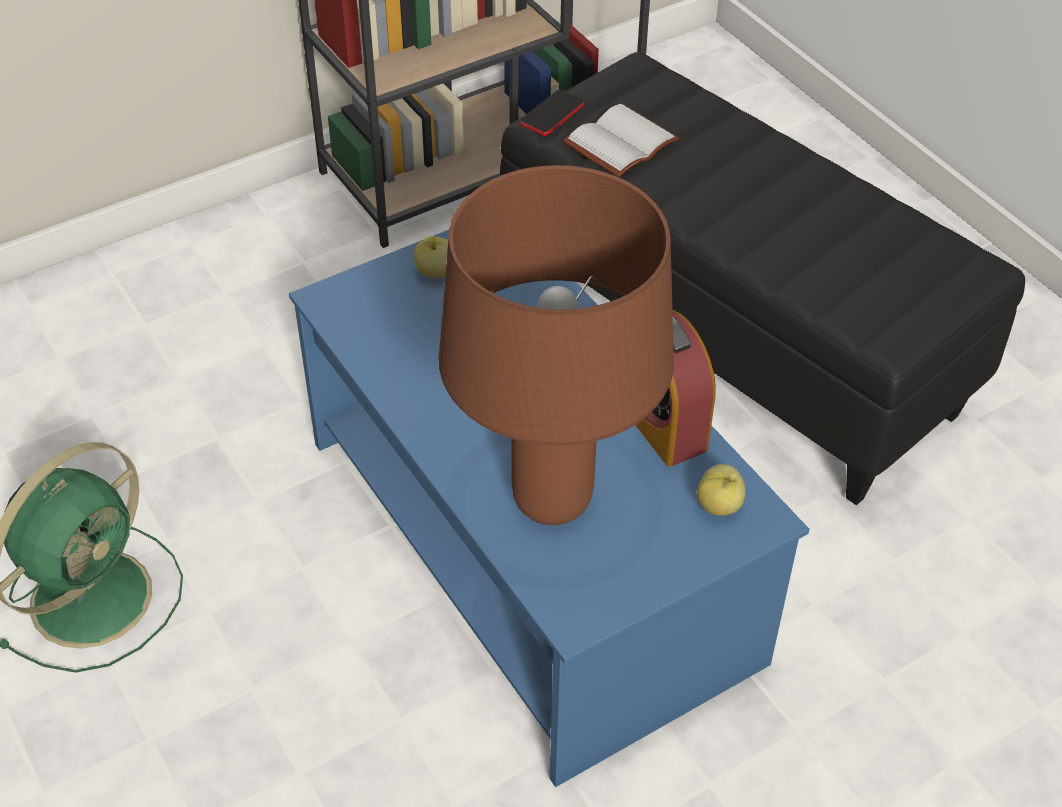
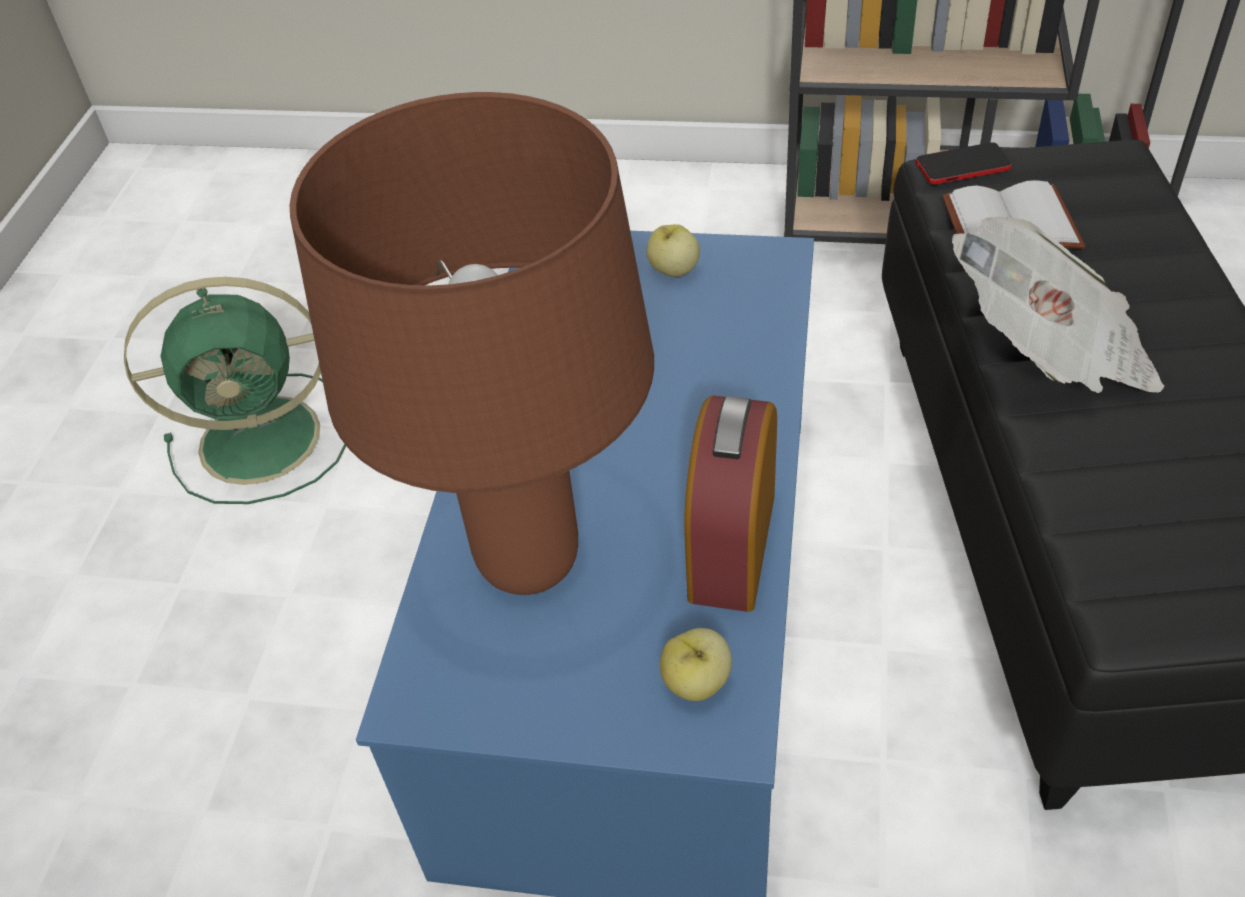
camera: 45 degrees right, 0 degrees up
(719, 214) = (1050, 352): none -> newspaper

